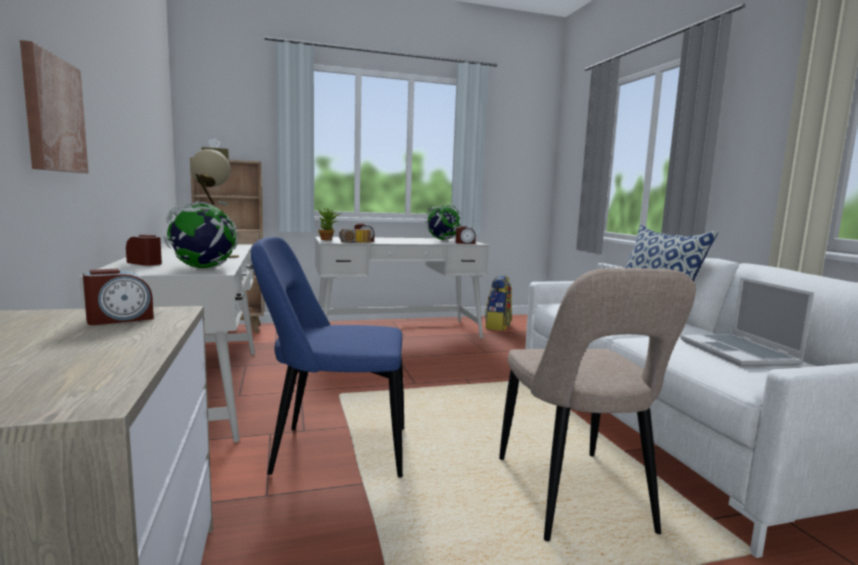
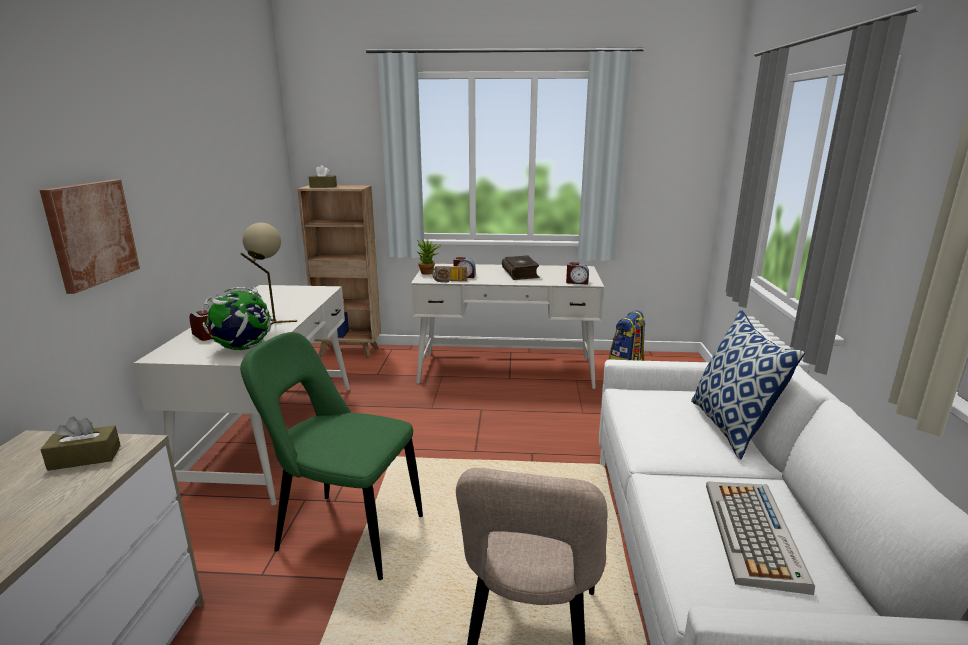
camera: 20 degrees right, 10 degrees up
(120, 319) = (85, 458): alarm clock -> brown tissue box
(334, 451) = (344, 532): blue chair -> green chair
(411, 240) = (521, 273): none -> book
(442, 239) = (560, 271): globe -> none
(739, 353) = (754, 535): laptop -> keyboard

